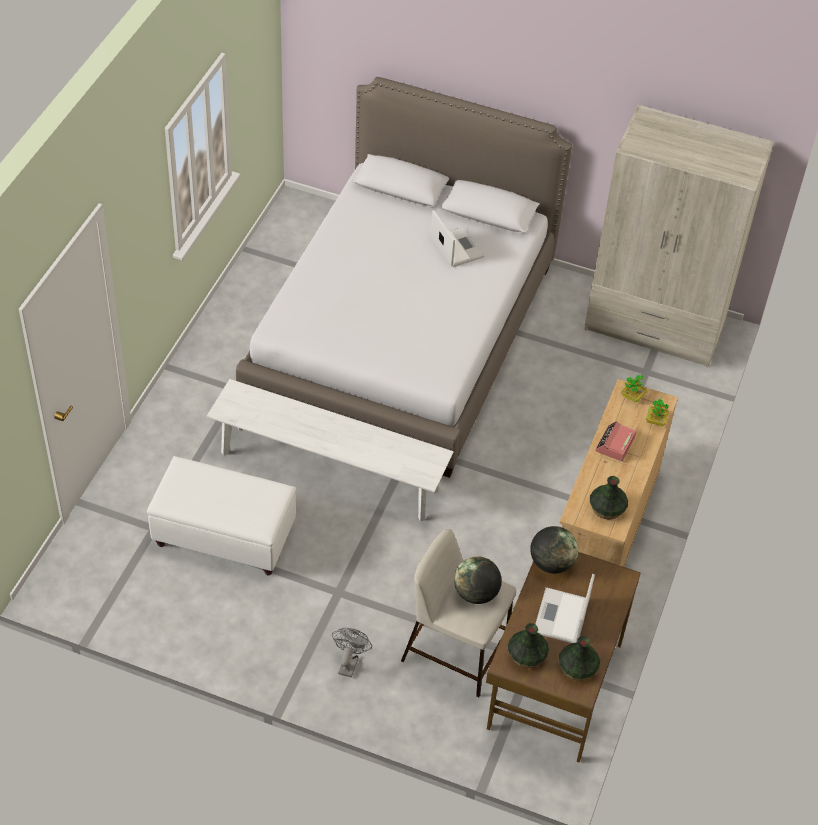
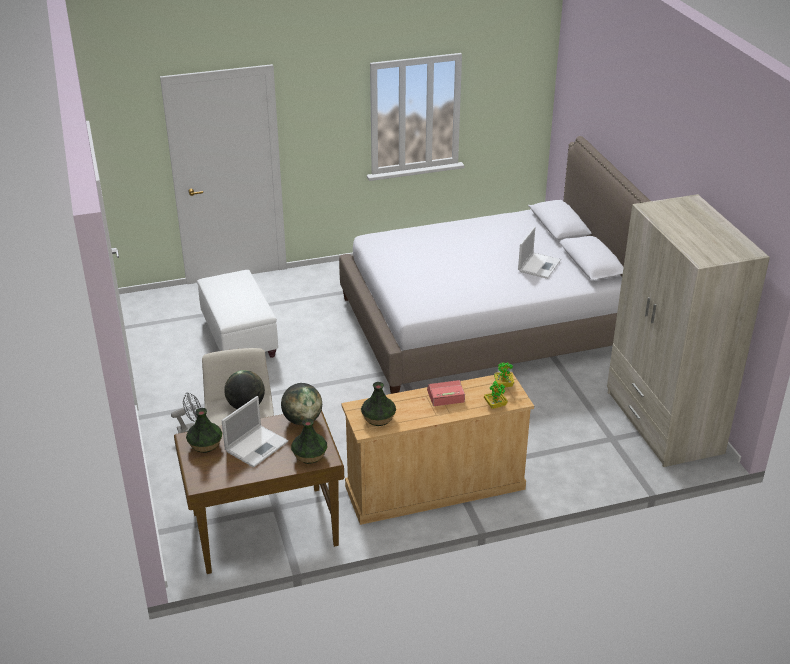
camera: 55 degrees right, 15 degrees down
(329, 471) = (336, 350): white bench -> none
(561, 617) = (257, 445): laptop -> laptop turned 150 degrees clockwise
(577, 668) = (218, 473): vase -> vase (310, 456)

